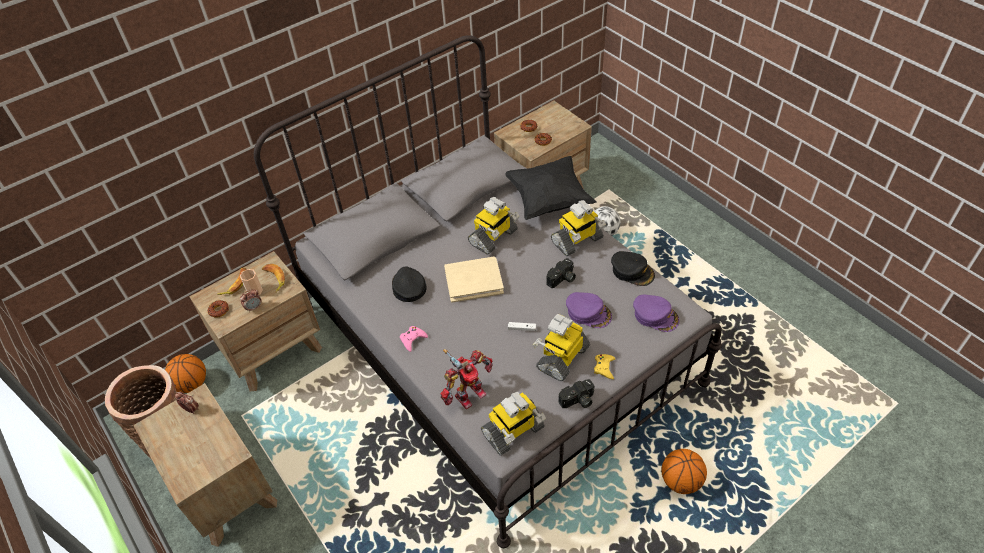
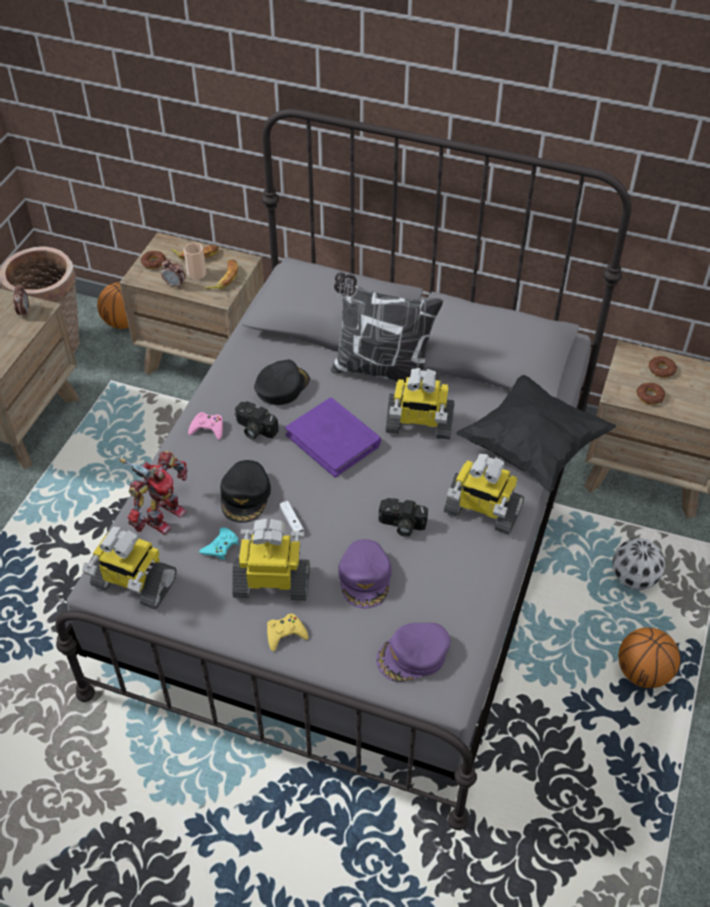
camera: 55 degrees right, 0 degrees up
(437, 235) = (381, 371): none -> pillow
(468, 393) = (162, 515): toy robot -> toy robot turned 75 degrees counterclockwise
(473, 281) = (333, 439): beige book -> purple book
(516, 372) = (221, 546): none -> turquoise game controller
(578, 401) = (213, 627): camera -> camera (254, 429)
(632, 271) = (474, 596): black cap -> black cap (245, 495)
(655, 315) = (413, 656): purple cap -> purple cap turned 60 degrees clockwise
(680, 481) = (276, 858): basketball -> basketball (642, 672)

